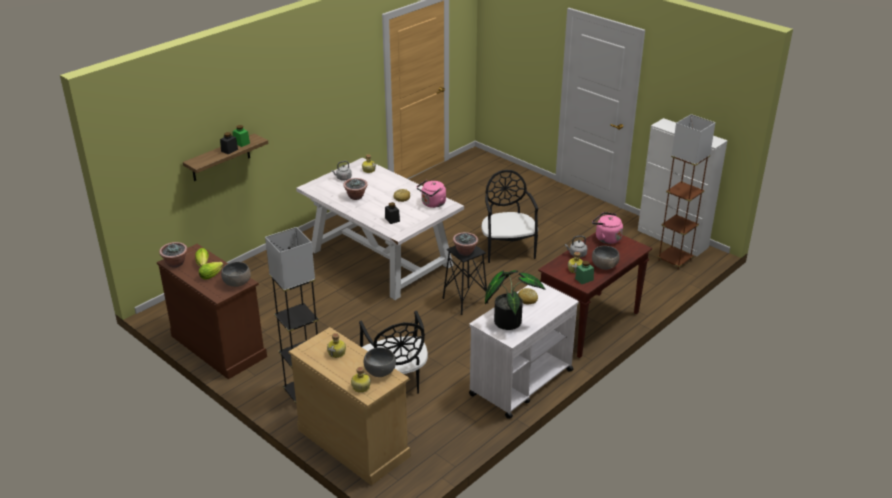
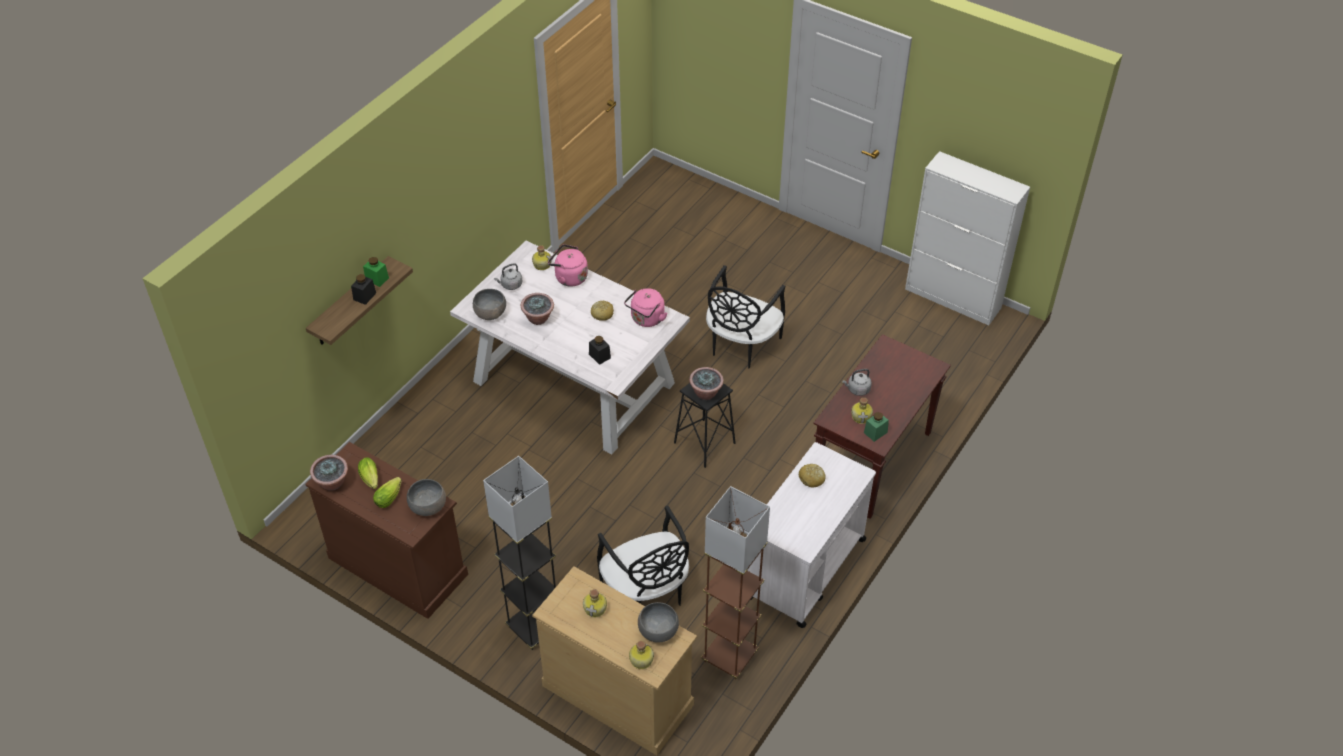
camera: 10 degrees left, 15 degrees up
(508, 249) = (741, 345): black chair -> black chair turned 135 degrees counterclockwise
(509, 320) = (796, 517): potted plant -> none
(604, 266) = (896, 405): grey bowl -> grey bowl (490, 313)
(606, 238) = (889, 355): pink kettle -> pink kettle (569, 277)
(674, 260) = (961, 336): brown floor lamp -> brown floor lamp (729, 656)

